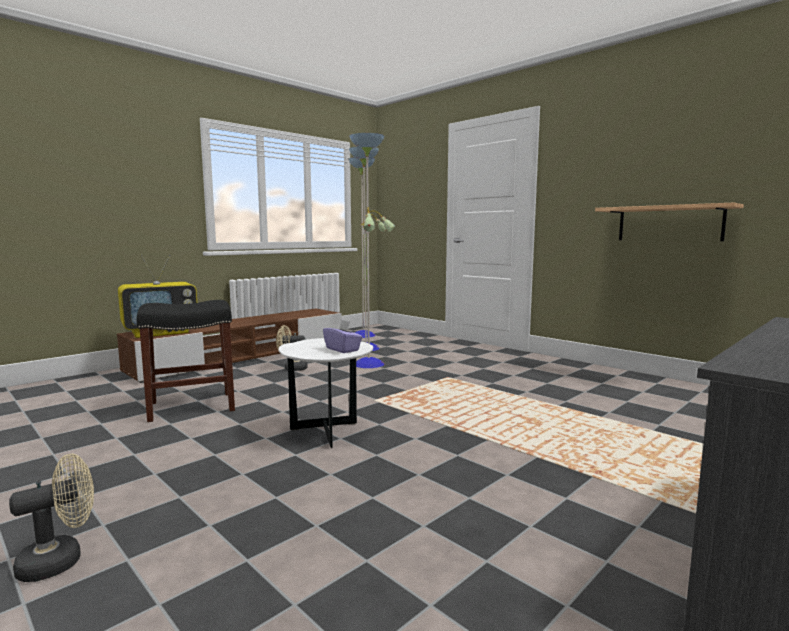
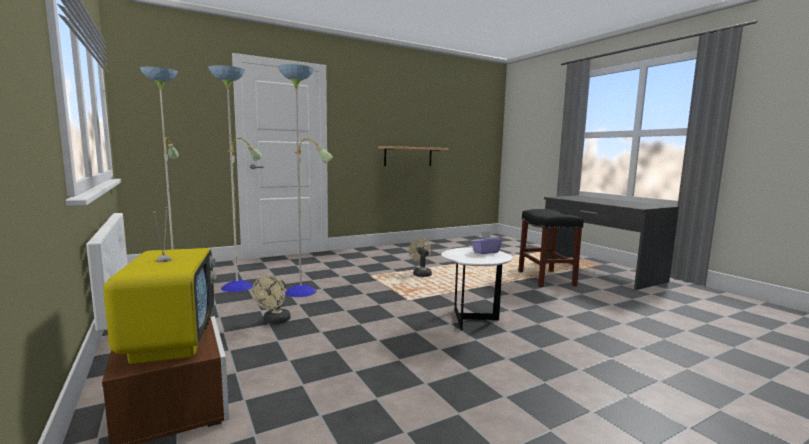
camera: 75 degrees left, 0 degrees up
(61, 560) = (675, 404): beige fan -> beige fan (420, 274)
(193, 406) = (374, 373): black stool -> black stool (545, 278)

